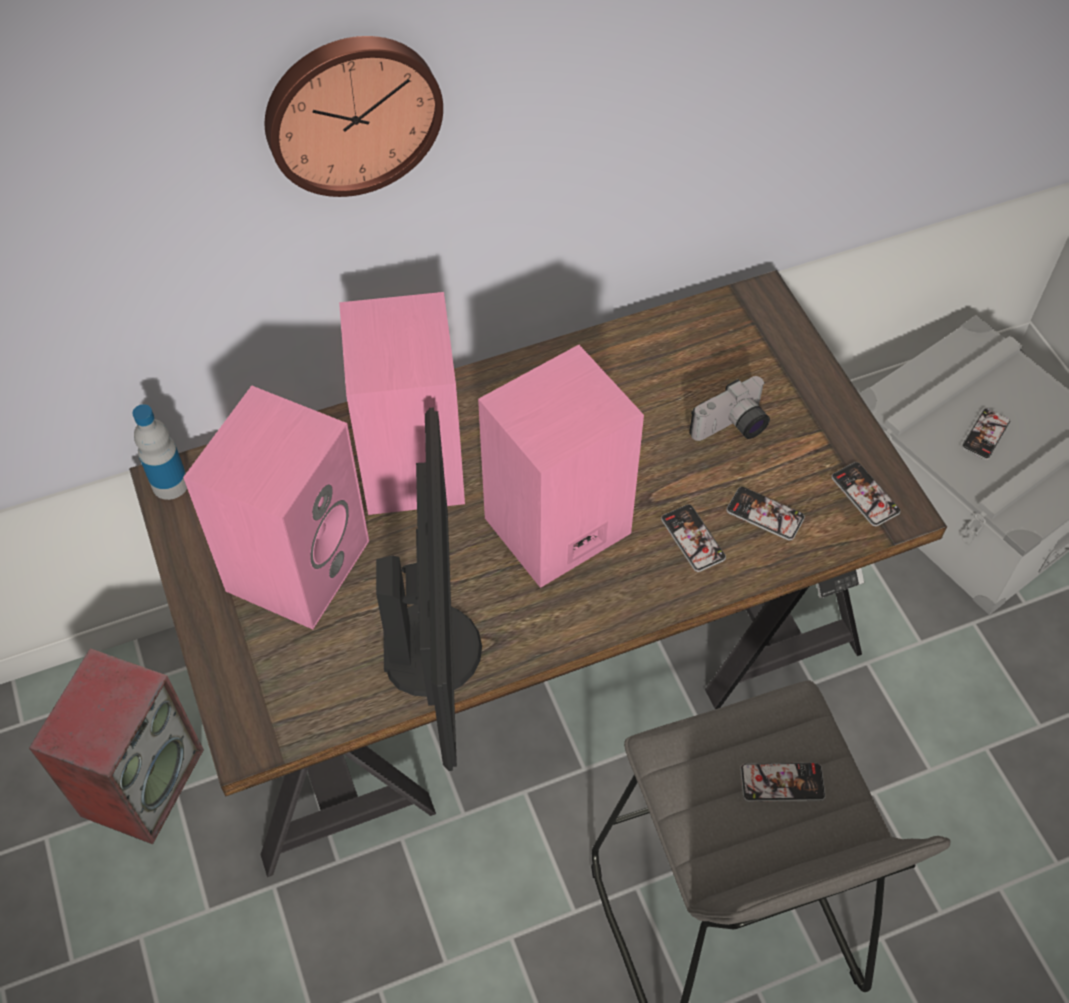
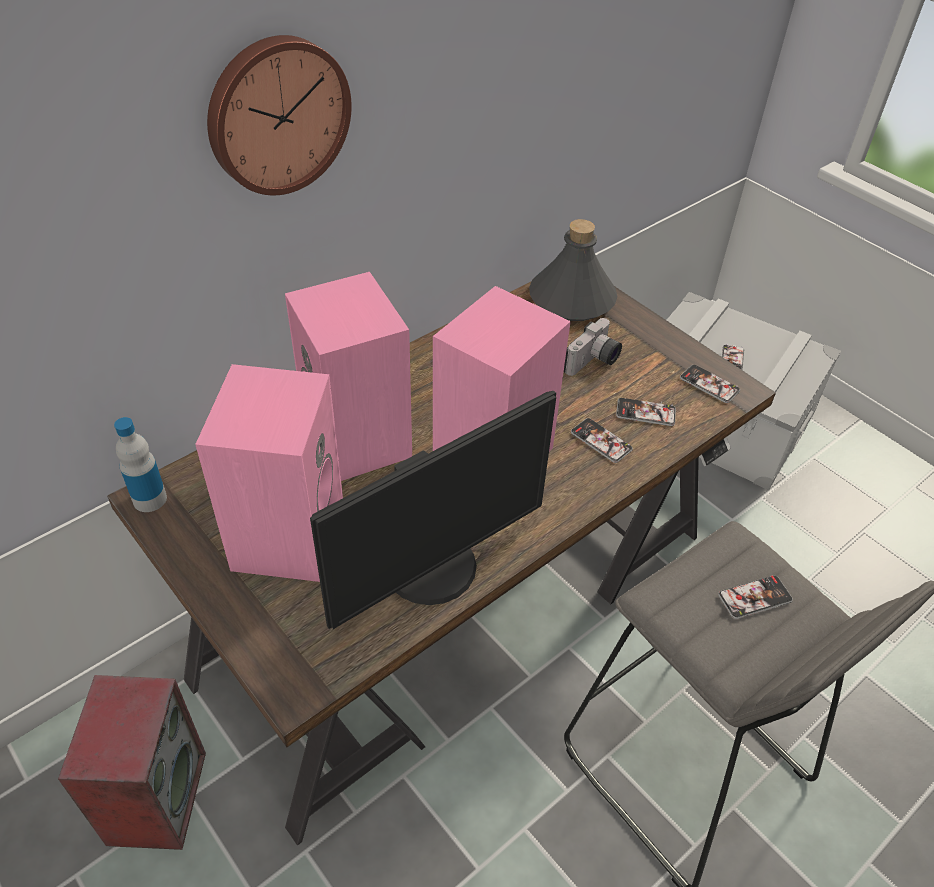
camera: 20 degrees left, 10 degrees down
(436, 648) = (433, 569): monitor -> monitor turned 75 degrees clockwise
(747, 331) = (572, 299): none -> grey bottle

